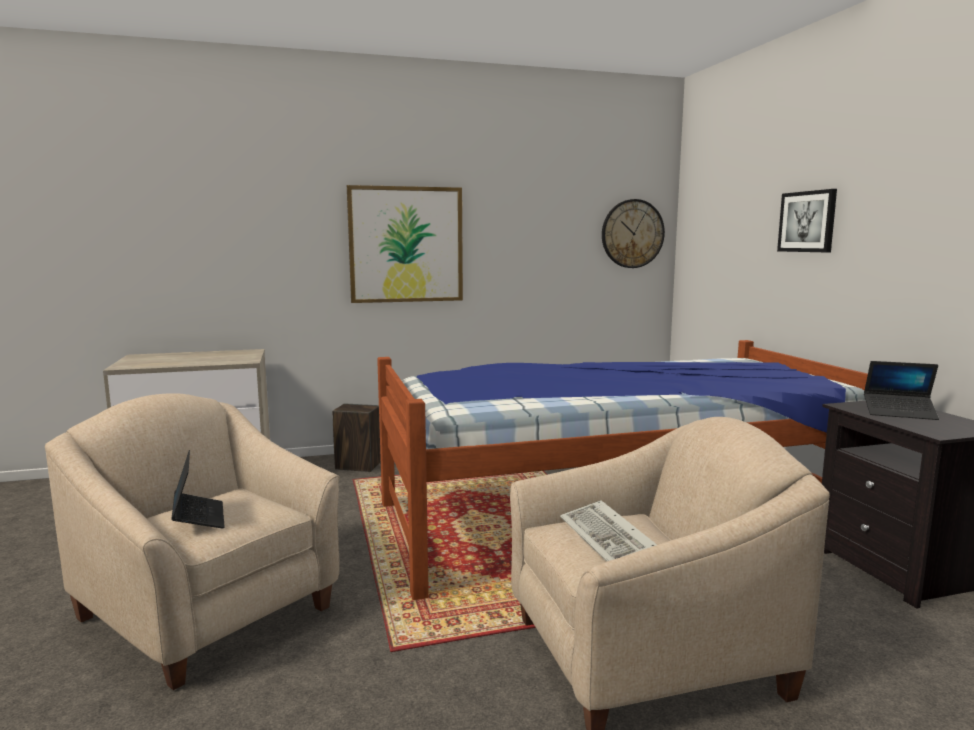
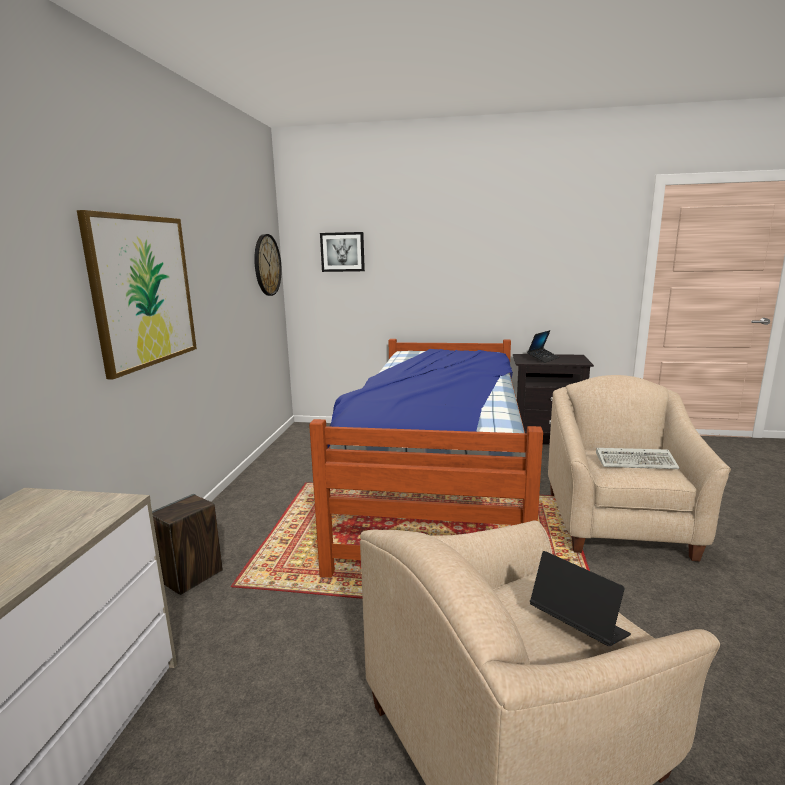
camera: 65 degrees left, 5 degrees up
(199, 518) = (578, 626): laptop -> laptop turned 45 degrees clockwise
(807, 221) = (433, 254): picture -> picture (342, 252)

